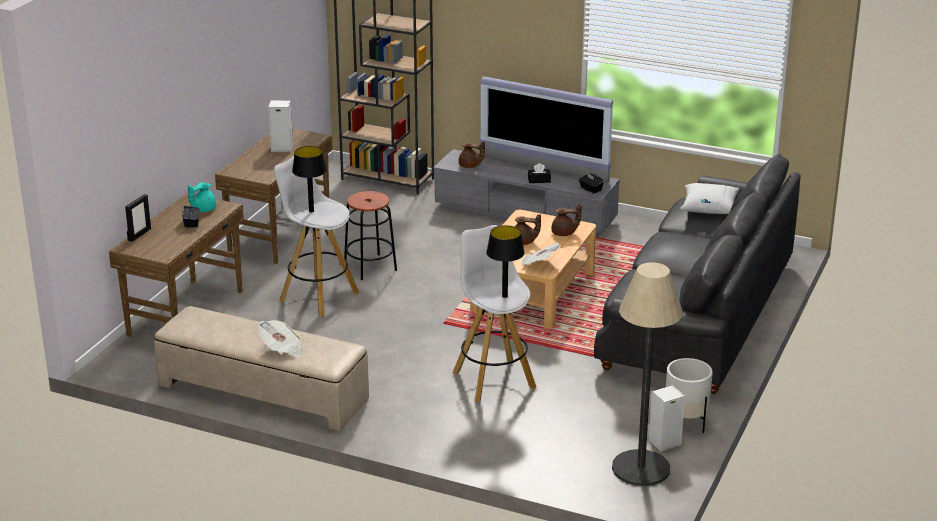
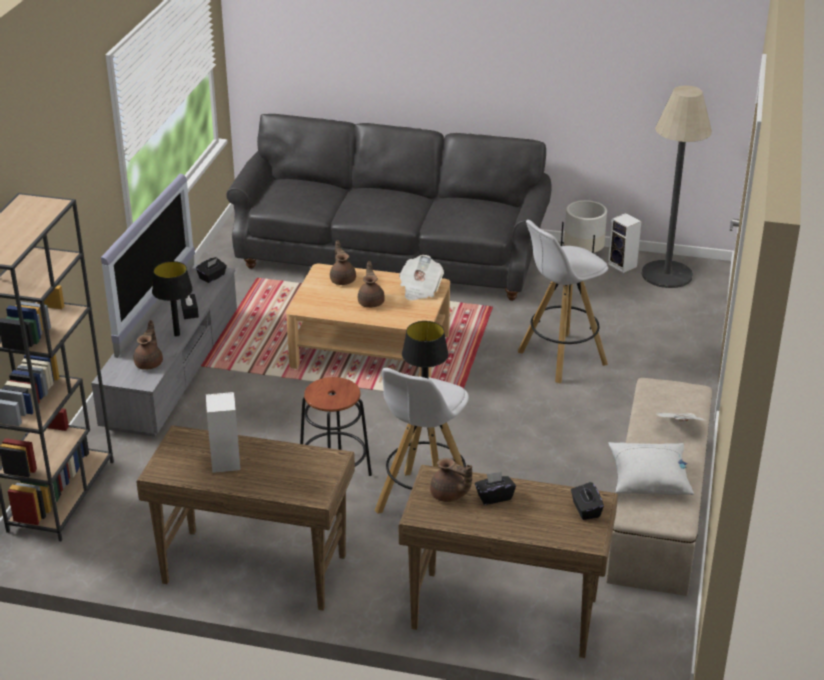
camera: 100 degrees left, 5 degrees up
(139, 234) = (546, 538): picture frame -> none
(157, 250) = (585, 510): none -> black tissue box
(203, 209) = (449, 496): turquoise teapot -> brown teapot
(505, 296) = (581, 257): black table lamp -> black table lamp (177, 334)
(709, 208) = (293, 191): grey pillow -> grey pillow (648, 480)

